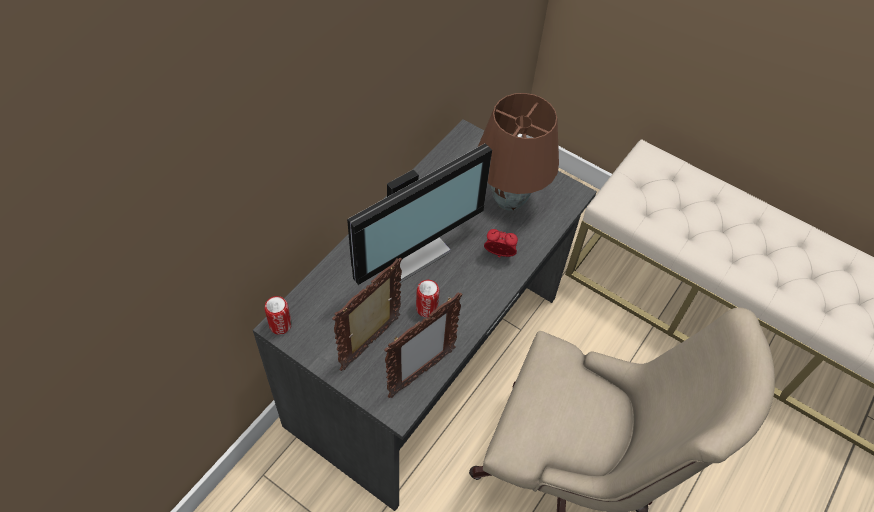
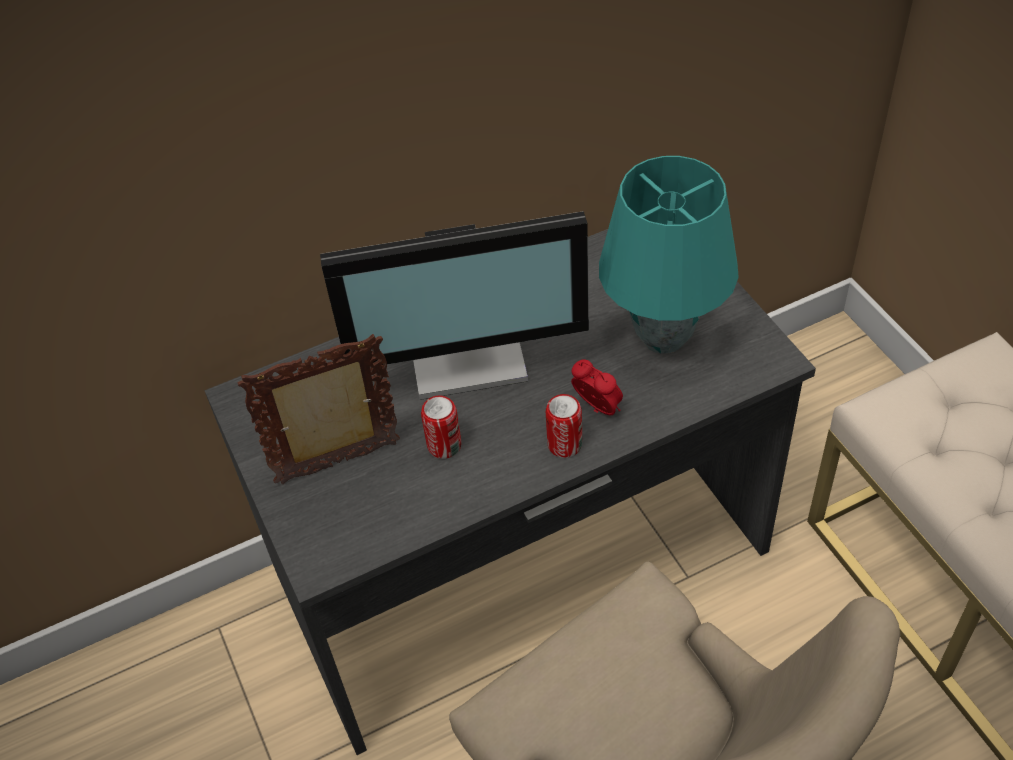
camera: 35 degrees right, 5 degrees down
(280, 325) = (241, 397): can -> can (564, 444)
(421, 373) = (379, 529): picture frame -> none
(510, 201) = (664, 339): brown table lamp -> turquoise table lamp

